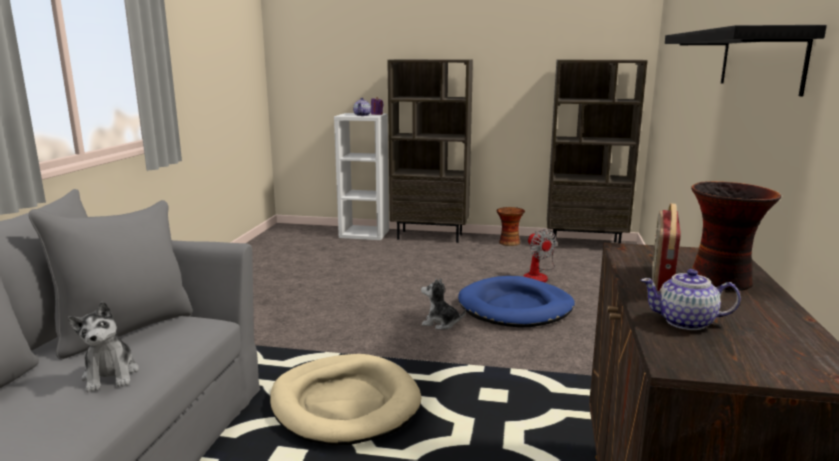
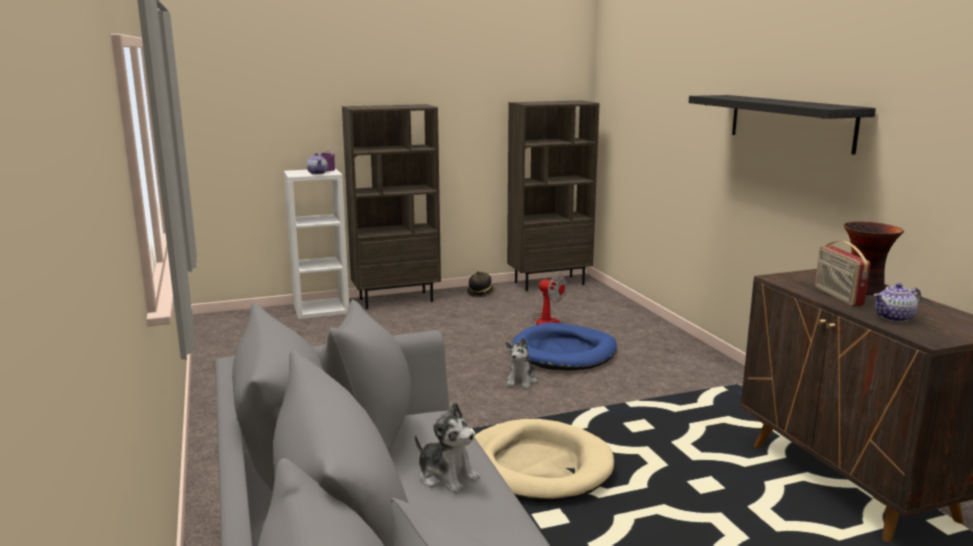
camera: 30 degrees left, 0 degrees up
(441, 323) = (521, 381): plush toy -> plush toy turned 60 degrees counterclockwise
(508, 242) = (481, 293): vase -> hat

